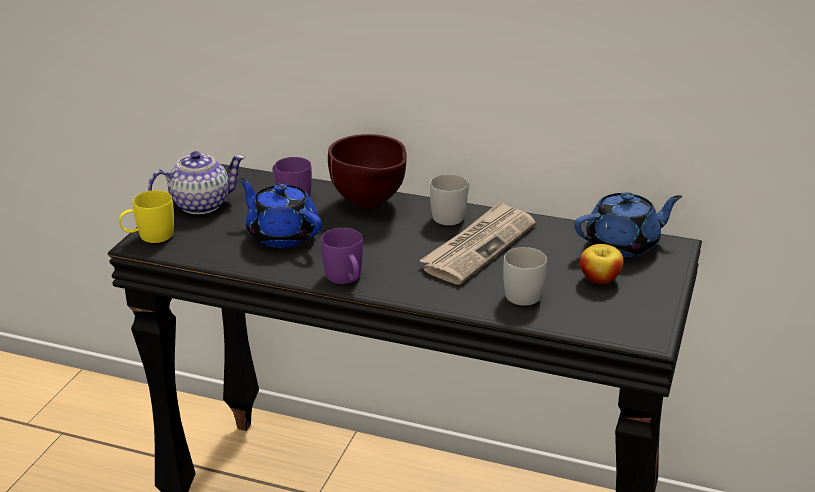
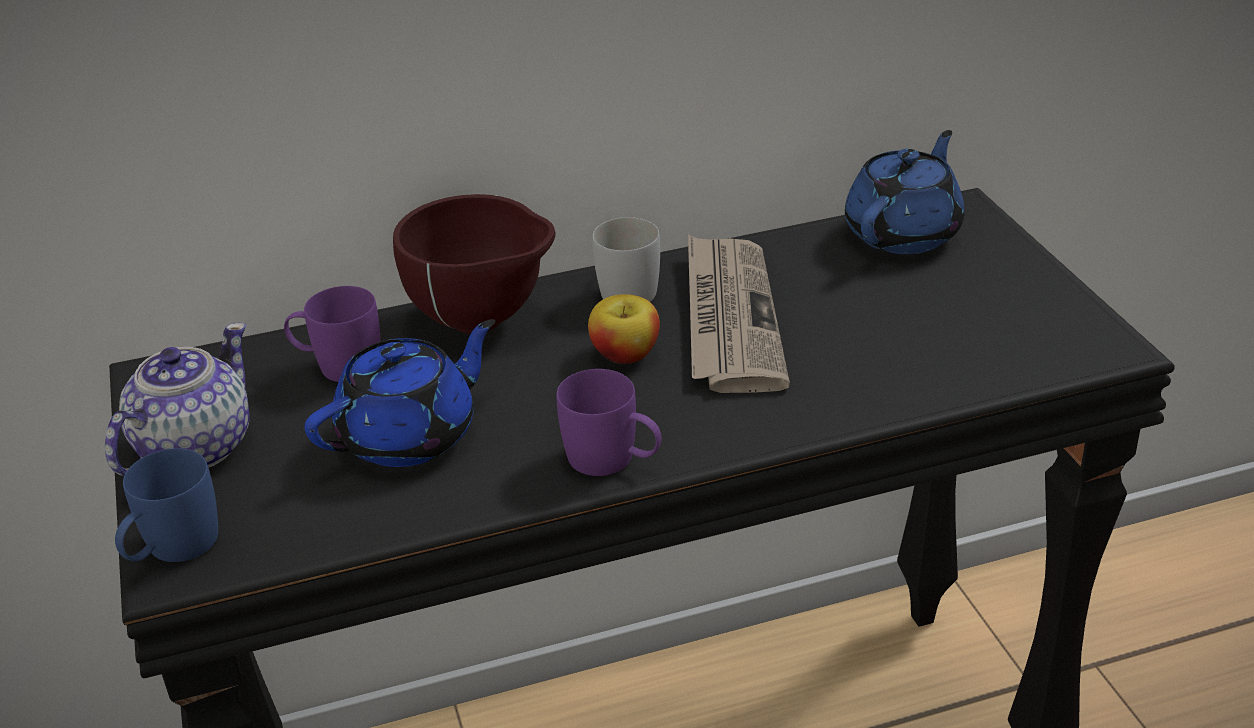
camera: 35 degrees left, 5 degrees up
(149, 237) = (172, 550): yellow mug -> blue mug
(282, 235) = (411, 435): blue teapot -> blue teapot turned 135 degrees clockwise
(520, 292) = (876, 360): white mug -> none
(599, 279) = (944, 294): apple -> apple (625, 354)

